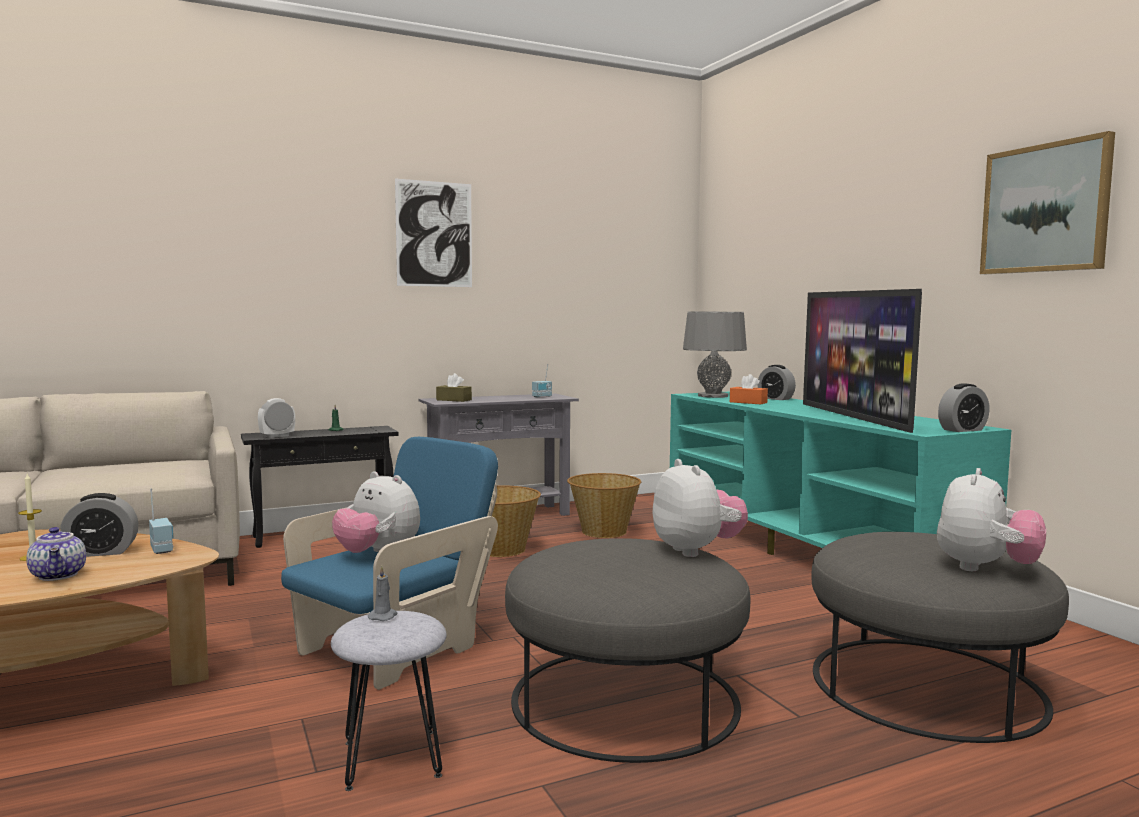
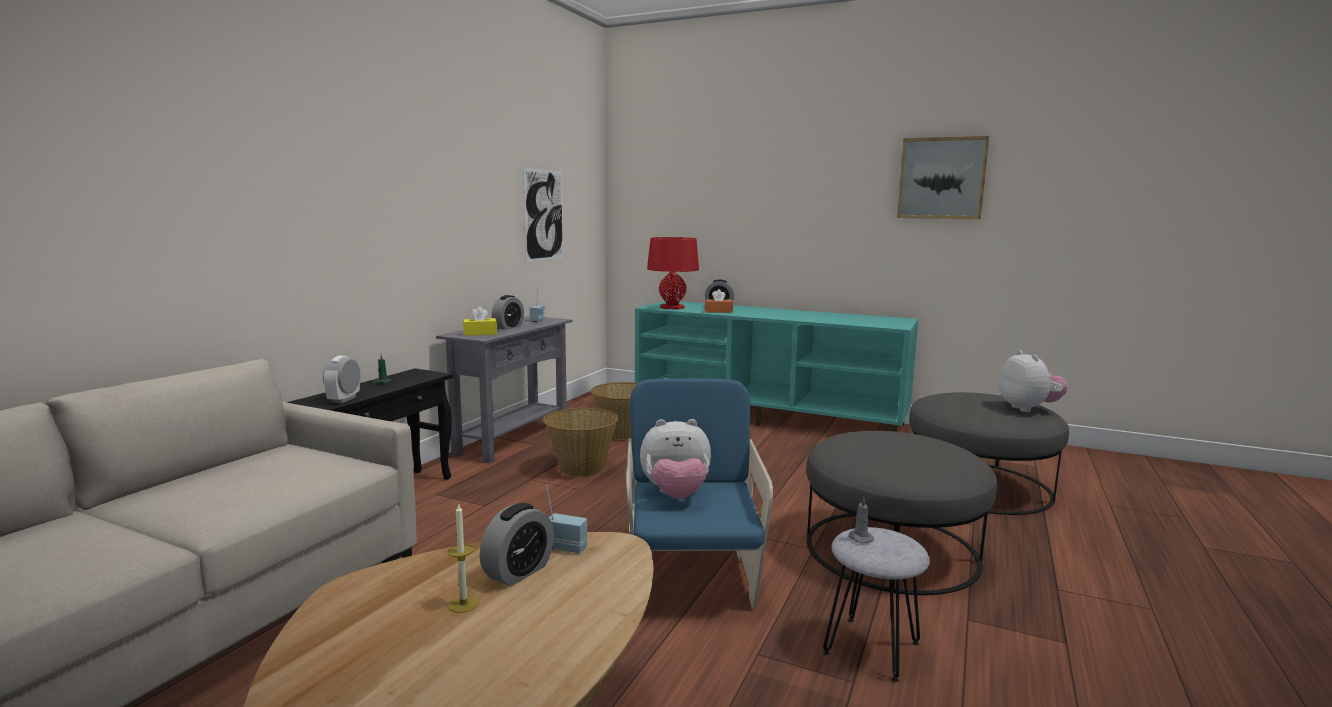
camera: 40 degrees left, 5 degrees up
(59, 575) = (566, 608): teapot -> none
(434, 234) = (439, 160): picture -> picture (544, 215)
(454, 400) = (480, 333): brown tissue box -> yellow tissue box
(696, 550) = (906, 432): plush toy -> none
(713, 396) = (672, 307): grey table lamp -> red table lamp
(854, 417) = (825, 318): television -> none
(962, 430) = (904, 322): alarm clock -> alarm clock (508, 327)

